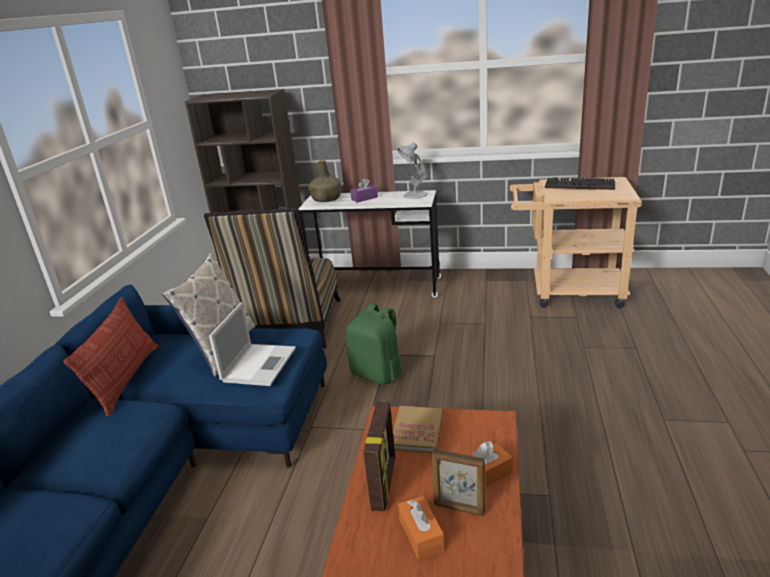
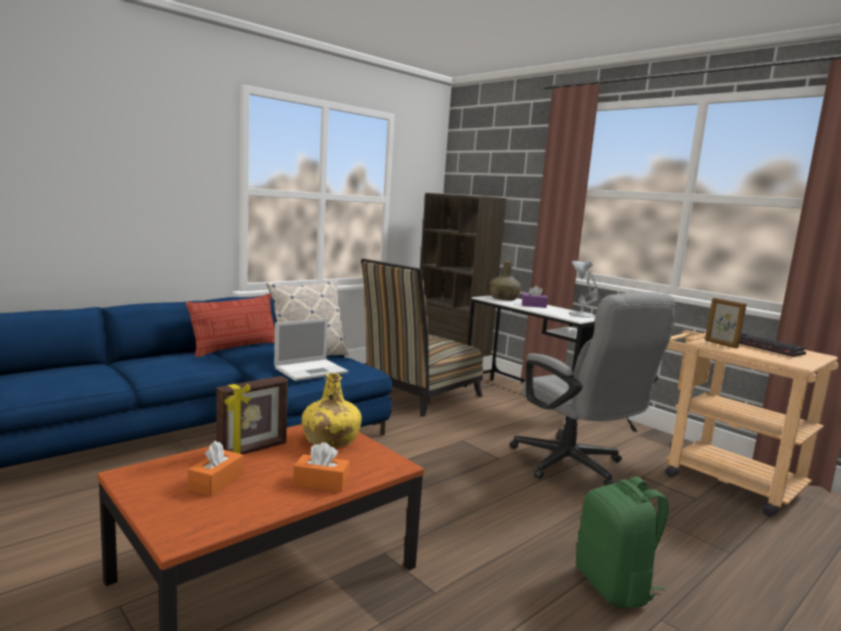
camera: 35 degrees right, 15 degrees down
(378, 373) = (434, 447): green backpack -> green backpack (615, 586)
(417, 431) = (330, 440): book -> yellow bottle
(459, 508) = (265, 486): picture frame -> picture frame (720, 344)
(488, 333) = (575, 467): none -> grey office chair

